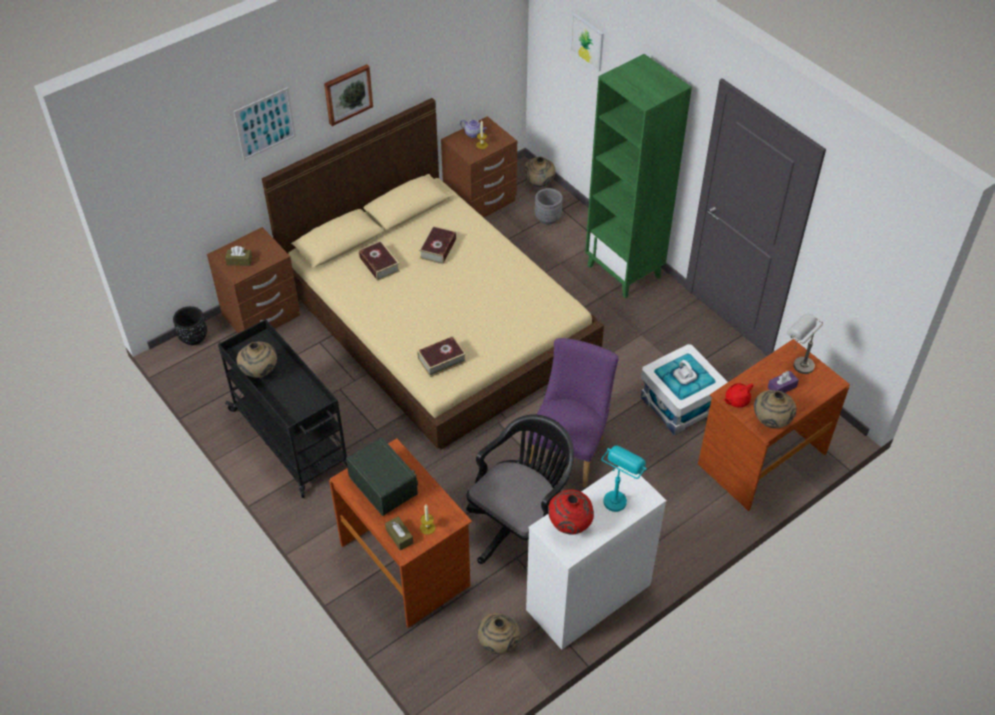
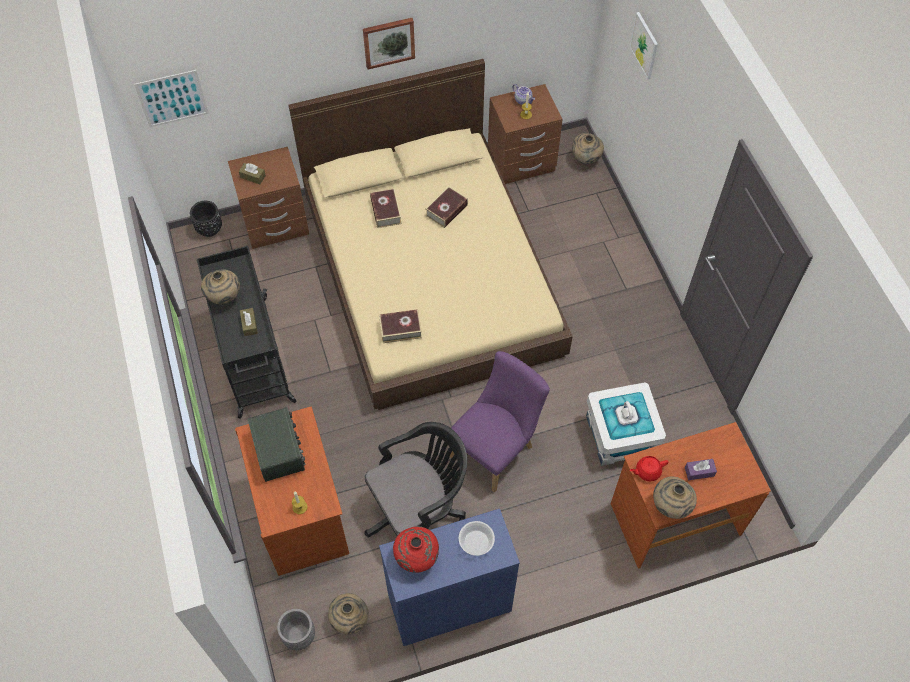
camera: 20 degrees right, 10 degrees up
(265, 123) = (295, 56): picture -> picture (172, 98)
(399, 536) = (271, 507): brown tissue box -> brown tissue box (249, 324)
(548, 218) = (578, 199): grey planter -> grey planter (299, 635)
(588, 597) = (449, 603): white dresser -> blue dresser
(618, 496) = (476, 542): turquoise table lamp -> bowl
(624, 271) = (628, 277): green bookcase -> none
(797, 363) = (727, 450): grey table lamp -> none

